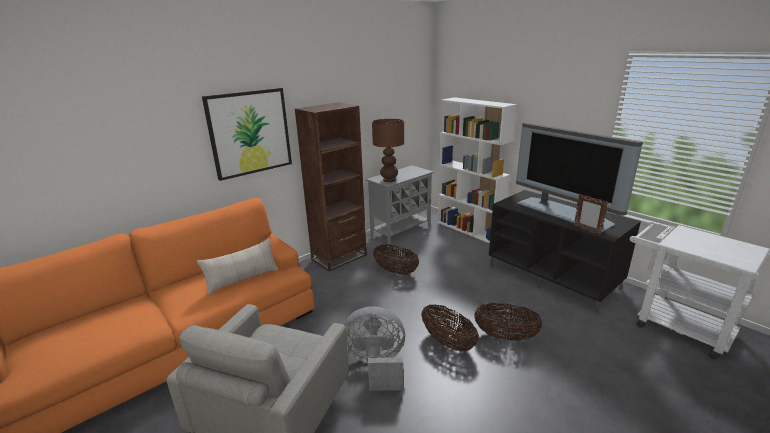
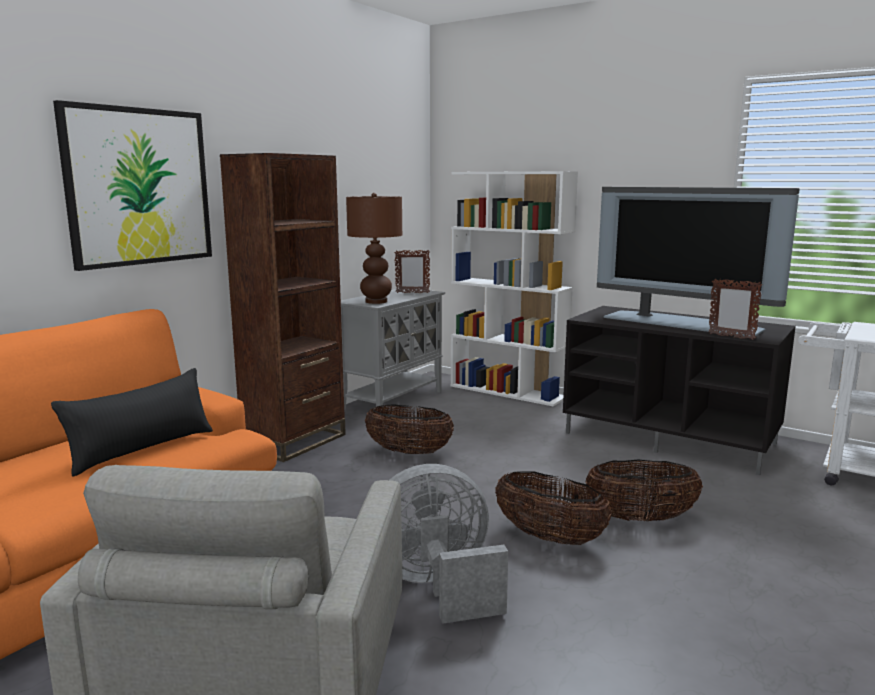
camera: 15 degrees left, 10 degrees down
(242, 279) = (142, 449): beige pillow -> black pillow
(414, 172) = (412, 293): none -> picture frame

